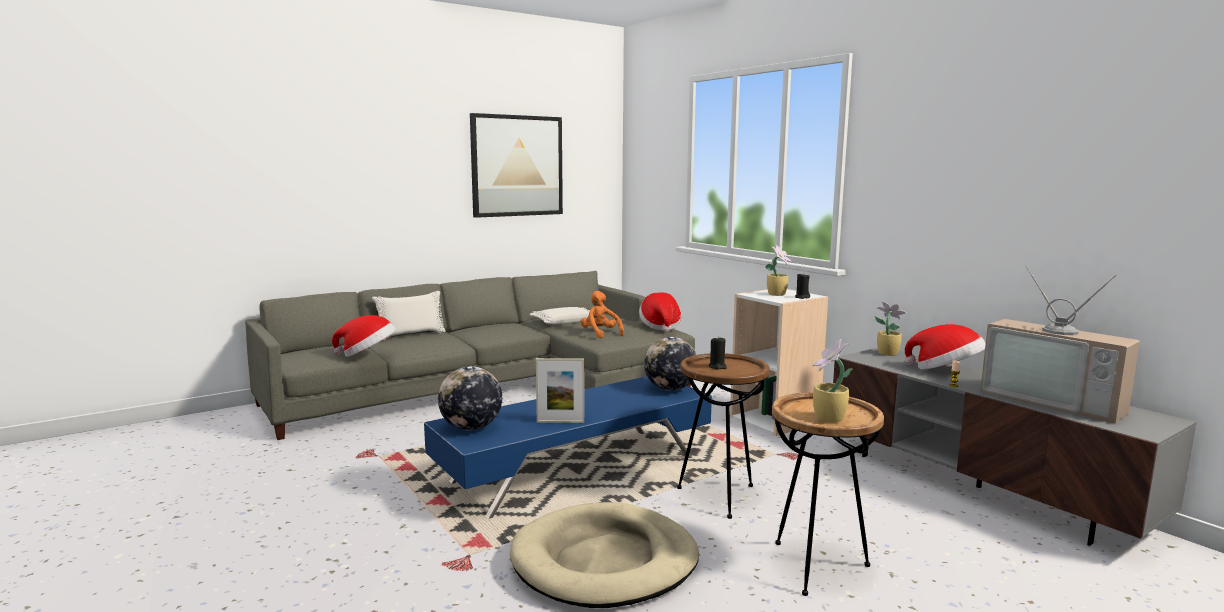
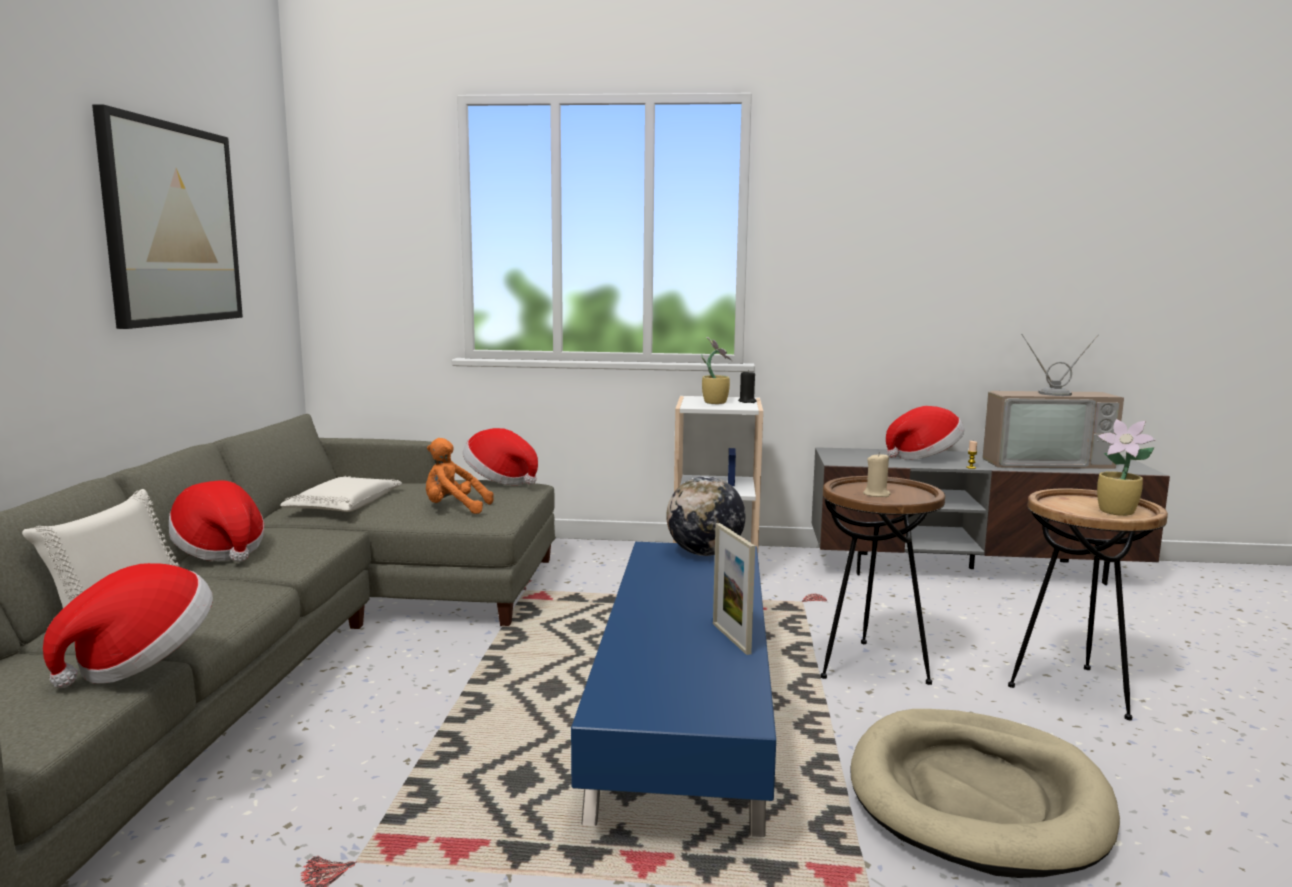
camera: 50 degrees left, 0 degrees up
(471, 428) = (665, 699): globe -> none
(476, 328) = (219, 551): none -> hat
(560, 422) = (731, 638): picture frame -> picture frame turned 120 degrees clockwise
(717, 367) = (876, 494): black candle -> beige candle
(887, 353) = (842, 452): potted plant -> none

